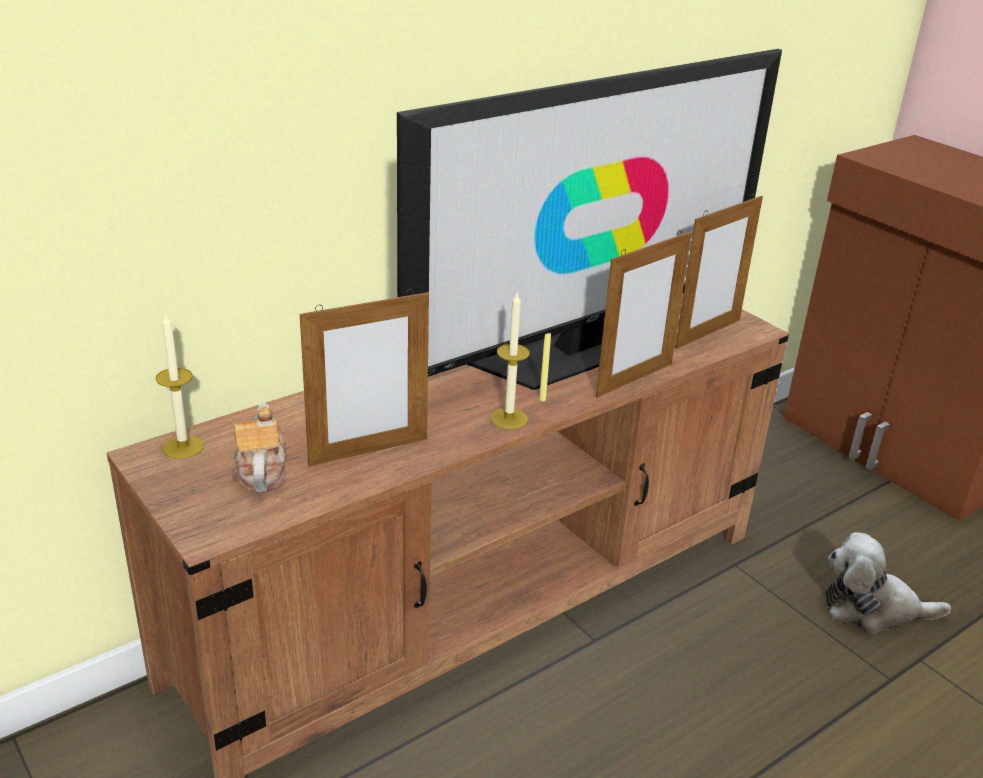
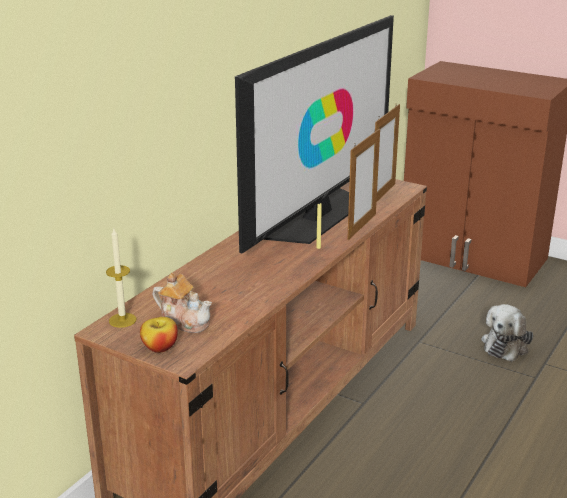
camera: 20 degrees left, 5 degrees down
(194, 505) = (160, 347): none -> apple
(260, 472) = (184, 321): teapot -> teapot turned 150 degrees clockwise
(368, 451) = (240, 296): picture frame -> none
(509, 419) = (308, 261): candle -> none
(872, 609) = (506, 344): plush toy -> plush toy turned 45 degrees counterclockwise

